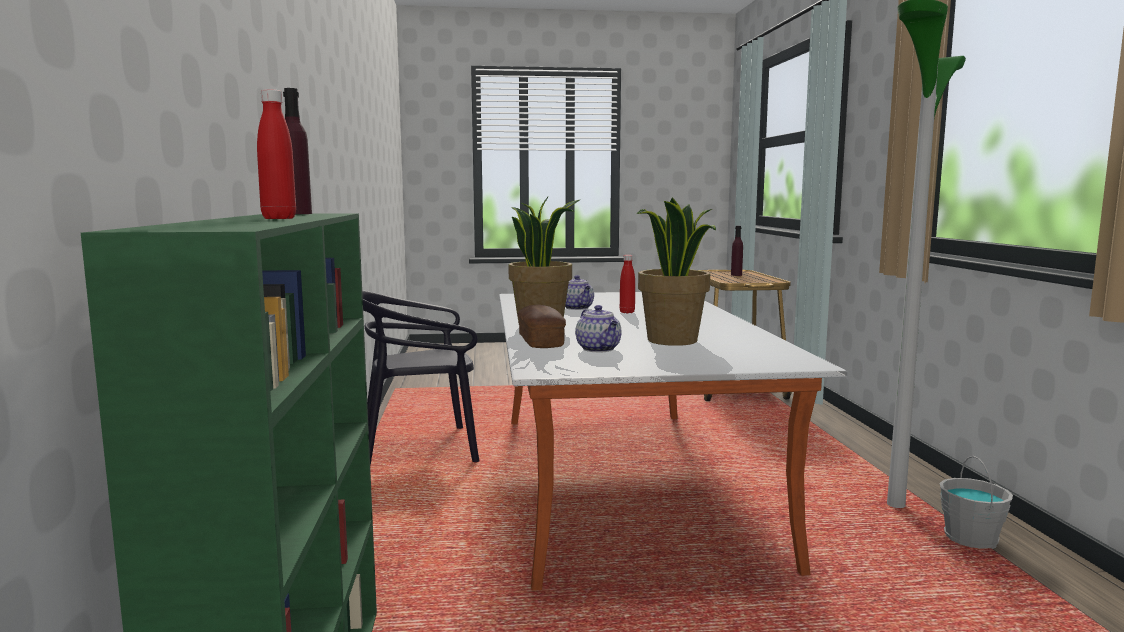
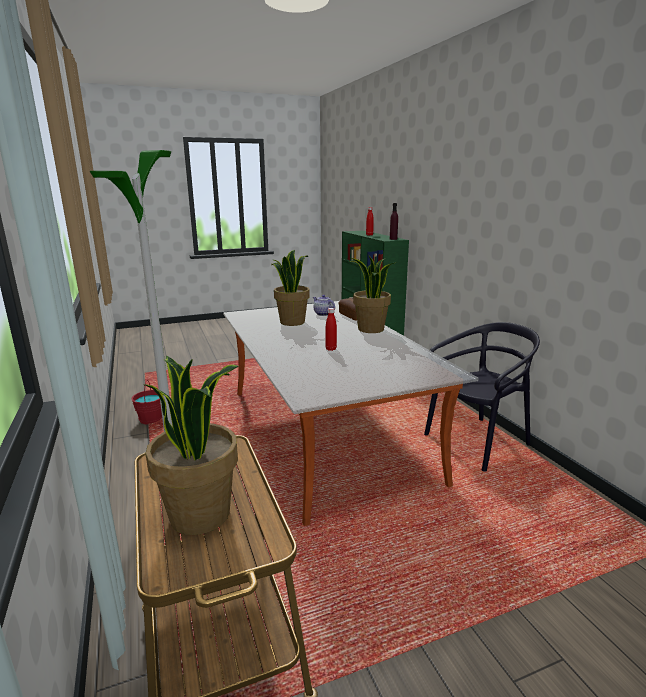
camera: 165 degrees right, 10 degrees up
(577, 308) = (371, 352): teapot -> none
(736, 275) = (201, 514): purple bottle -> potted plant
(971, 540) = (150, 419): grey bucket -> red bucket

